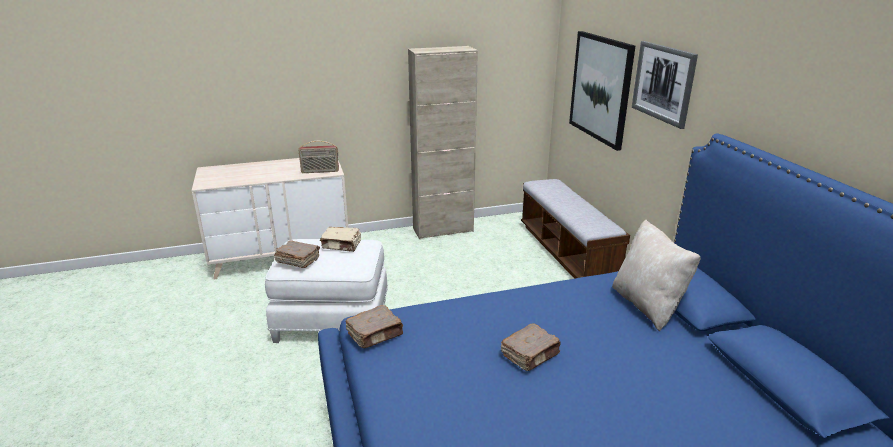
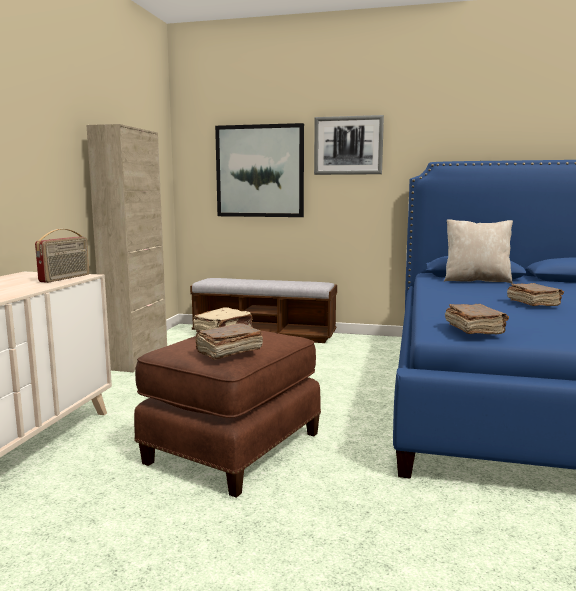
camera: 60 degrees left, 15 degrees down
(333, 319) = (232, 447): white ottoman -> brown ottoman

